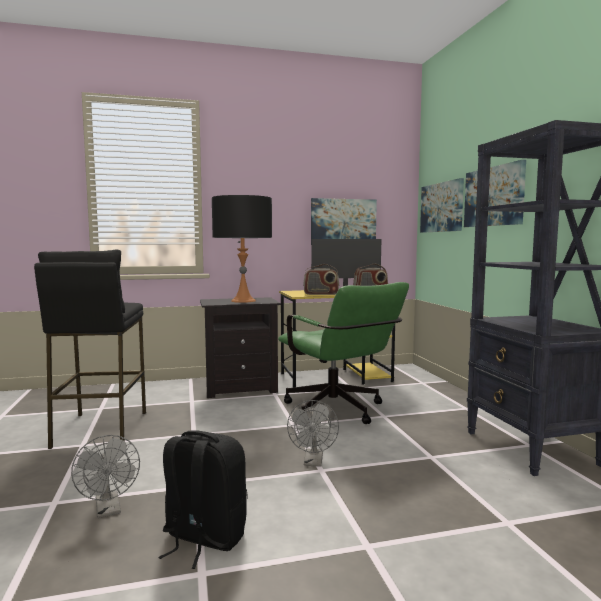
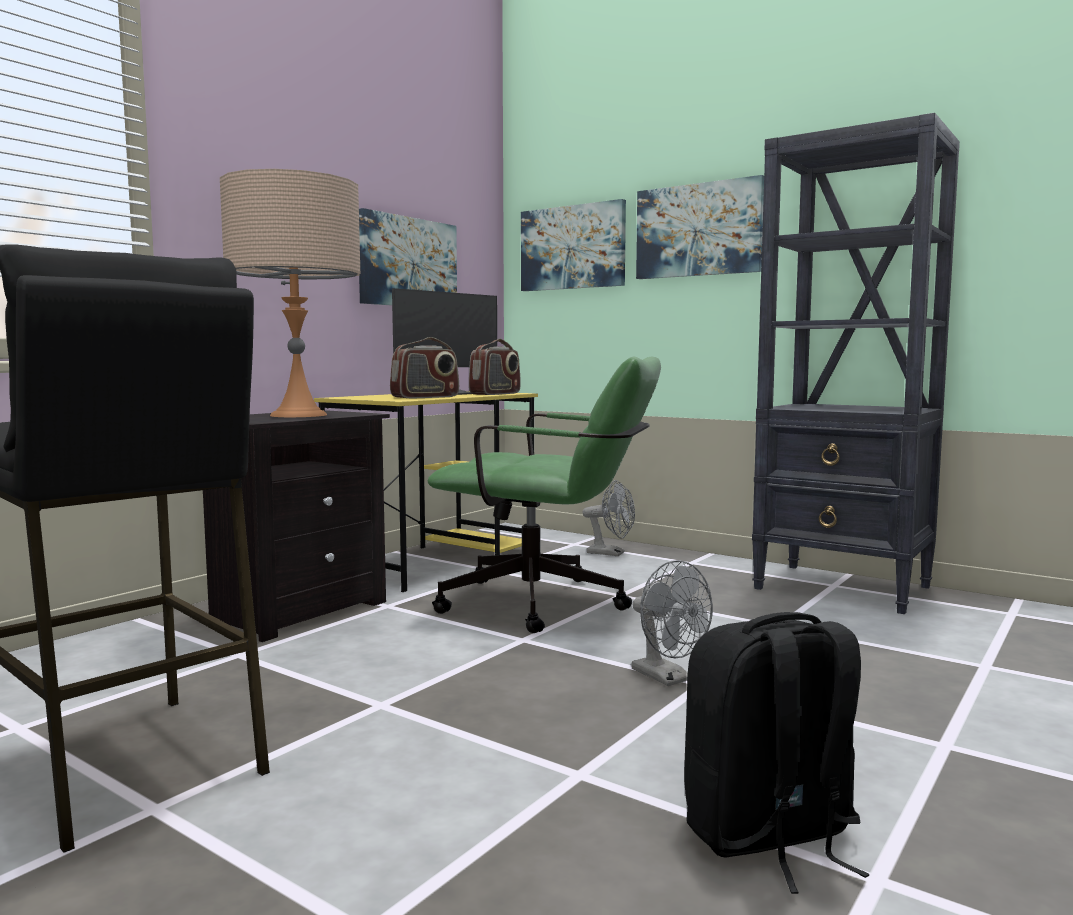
camera: 40 degrees left, 0 degrees up
(109, 510) = (521, 882): grey fan -> grey fan (611, 553)
(243, 301) = (298, 415): black table lamp -> beige table lamp

